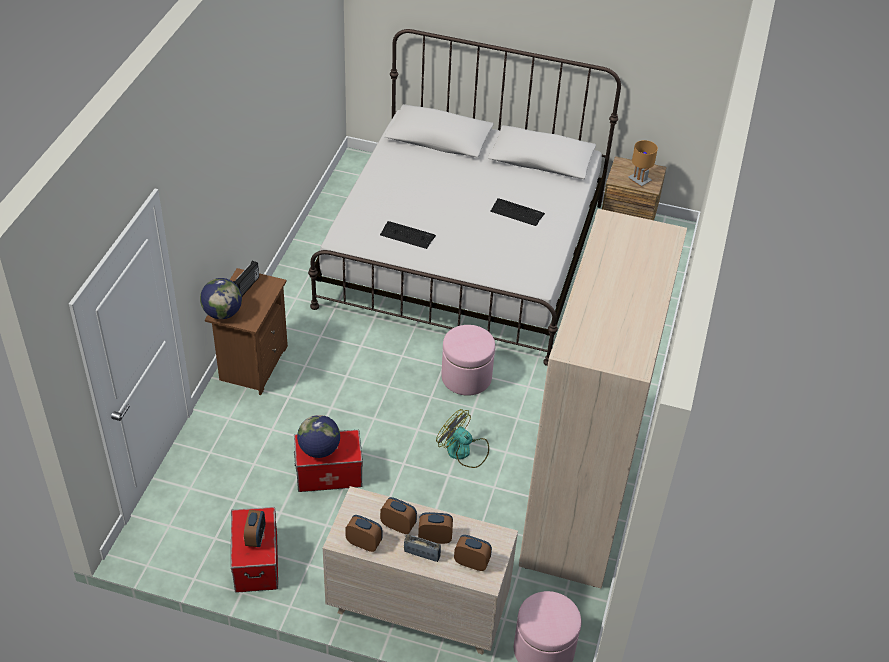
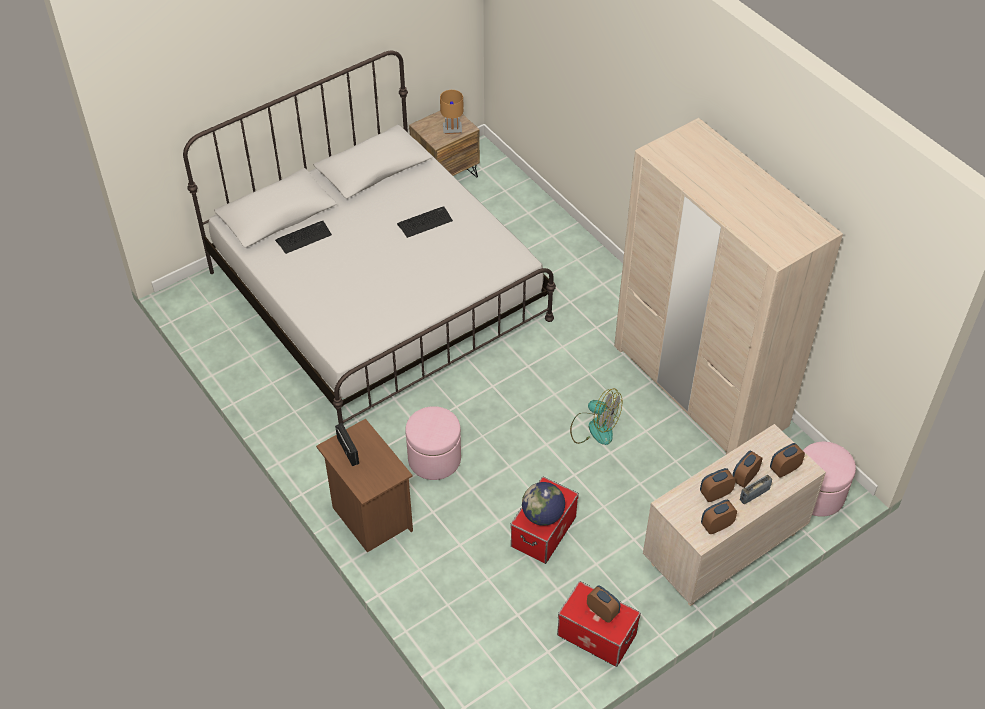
camera: 50 degrees left, 5 degrees up
(222, 313) = (366, 486): globe -> none
(407, 235) = (383, 307): keyboard -> keyboard (304, 237)
(463, 451) = (594, 428): fan -> fan turned 135 degrees counterclockwise
(466, 377) = (518, 379): pink ottoman -> pink ottoman (434, 459)

